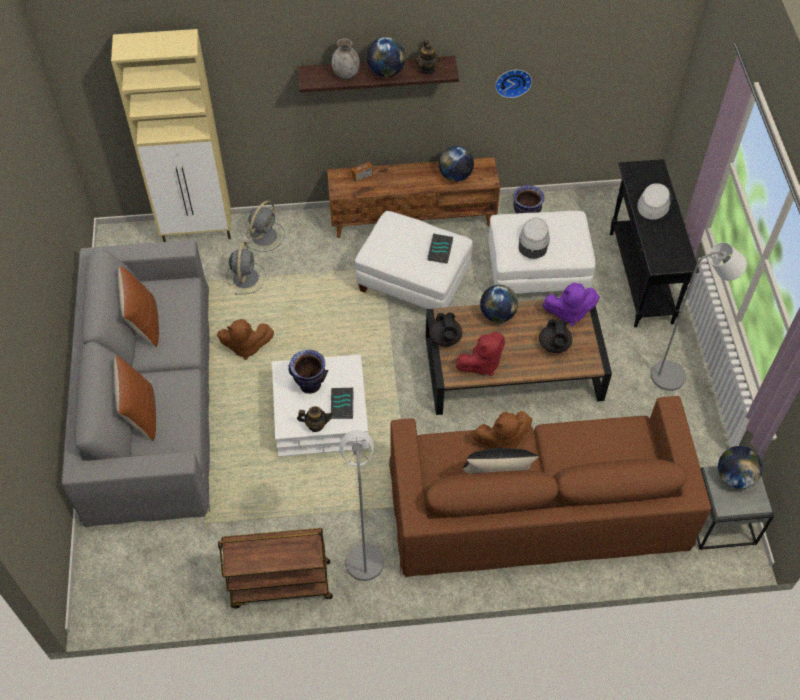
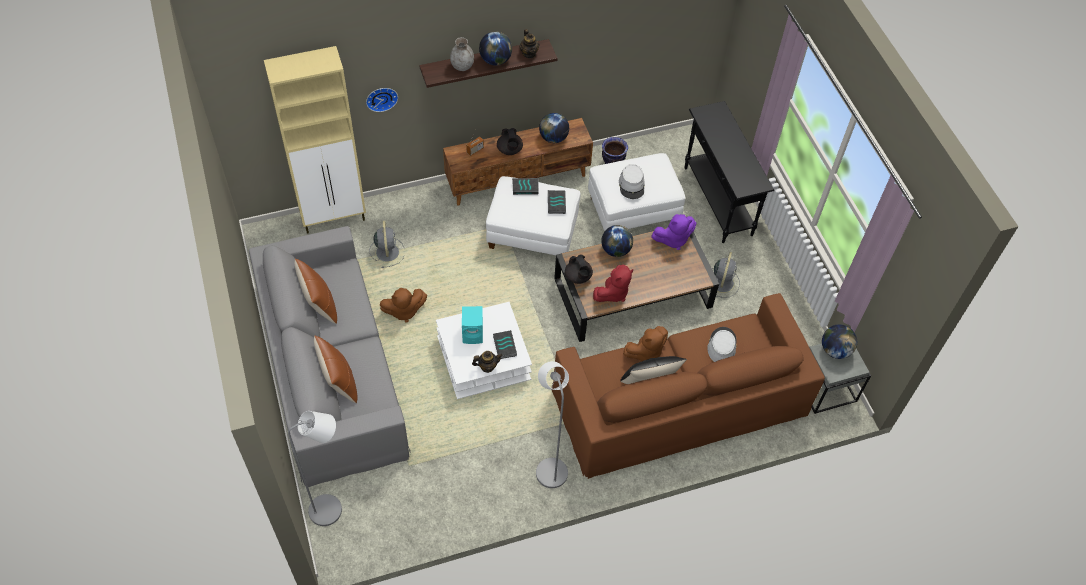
camera: 15 degrees left, 0 degrees up
(265, 235) = (394, 213): grey fan -> grey fan (722, 282)
(280, 585) = (486, 504): brown cart -> none
(310, 385) = (473, 334): vase -> turquoise speaker
(409, 227) = (525, 187): none -> book
(513, 81) = (595, 53): wall clock -> wall clock (381, 98)
(554, 345) = (668, 268): black teapot -> black teapot (509, 150)
(654, 202) = (725, 138): grey hat -> grey hat (721, 346)
(675, 375) = (763, 277): grey floor lamp -> grey floor lamp (332, 508)

